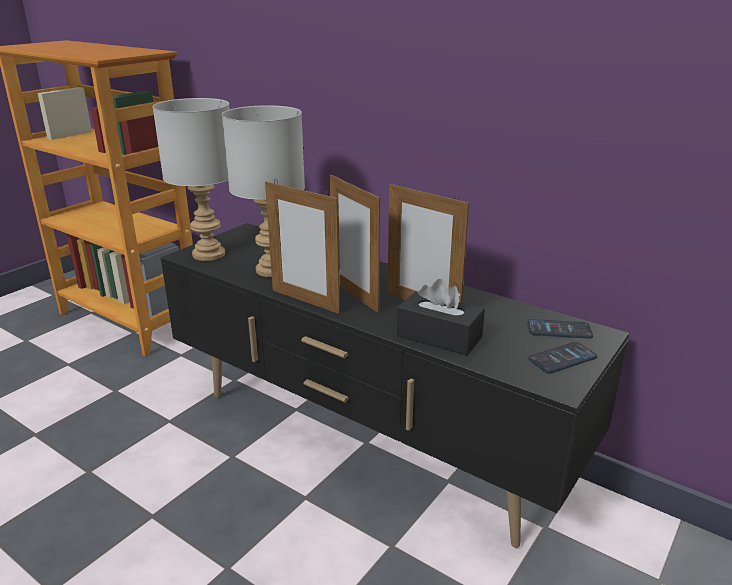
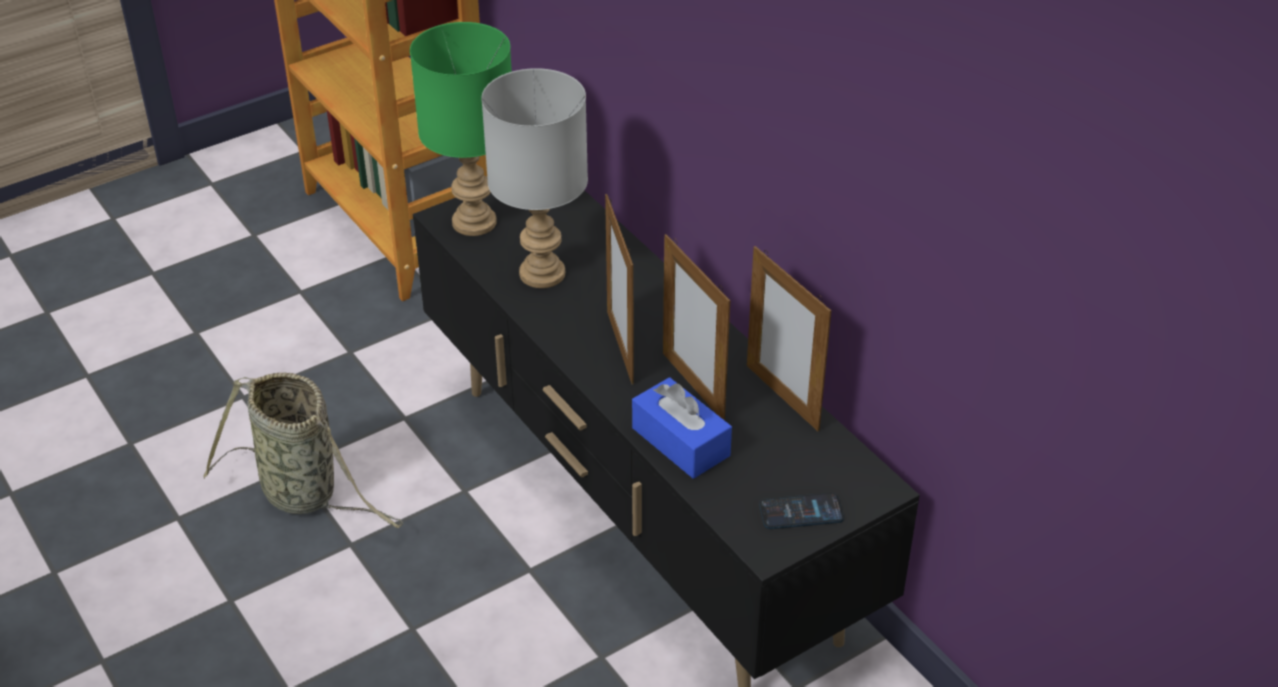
camera: 20 degrees right, 15 degrees up
(103, 489) = (305, 494): none -> basket
(207, 254) = (472, 222): grey table lamp -> green table lamp
(305, 301) = (555, 342): picture frame -> picture frame (782, 397)
(439, 336) = (680, 442): black tissue box -> blue tissue box
(559, 330) = (833, 468): phone -> none

